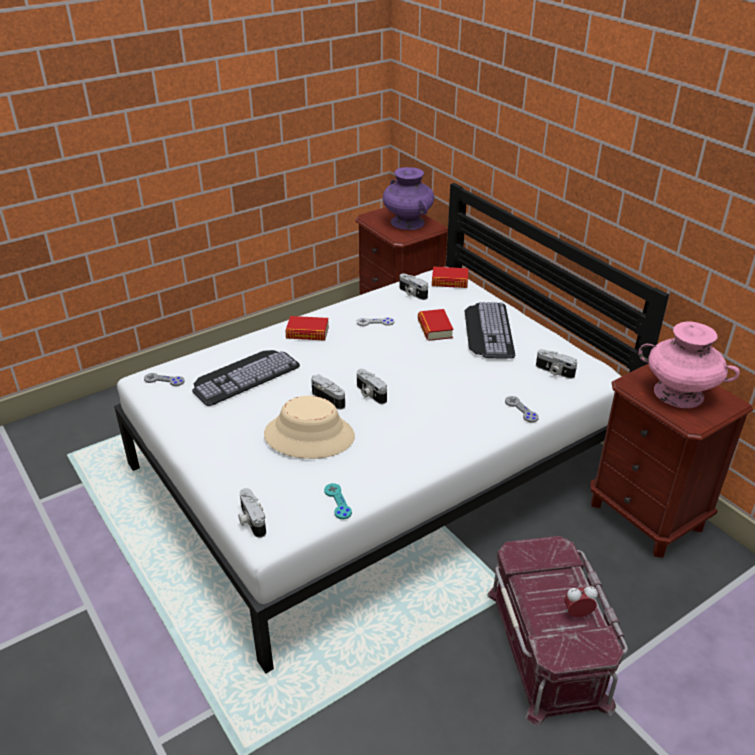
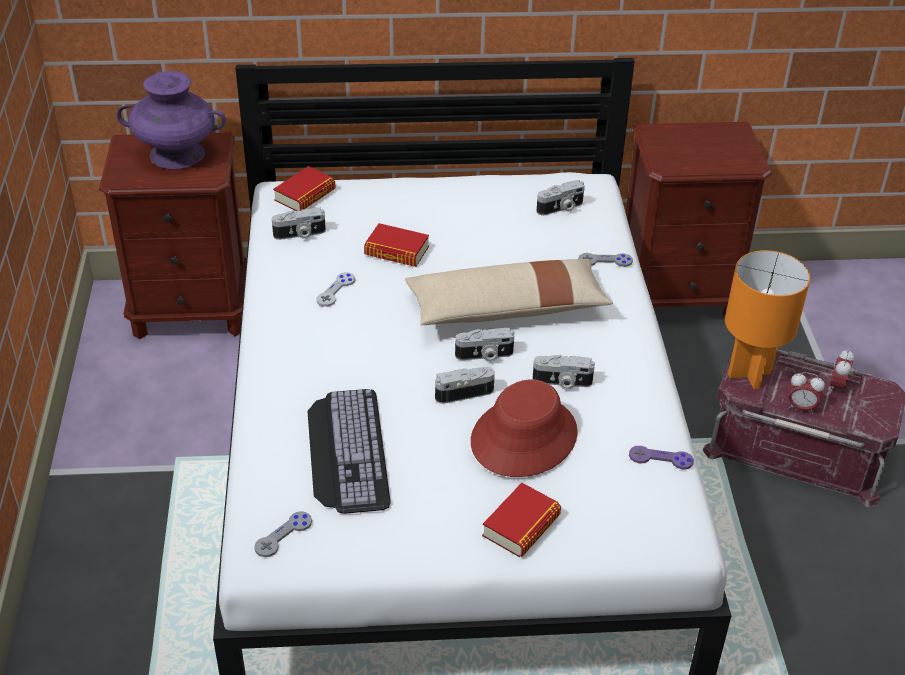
camera: 60 degrees left, 5 degrees up
(251, 520) = (645, 543): camera -> camera (562, 382)
(307, 333) = (299, 356): book -> book (521, 526)
(309, 435) = (523, 437): beige hat -> red hat
(337, 502) = (660, 459): turquoise game controller -> purple game controller
(424, 387) = (507, 309): none -> beige pillow
(487, 329) = (440, 214): keyboard -> none
(531, 598) = (801, 407): none -> alarm clock
(536, 552) = (748, 373): none -> orange table lamp
(679, 394) = (703, 148): pink vase -> none

